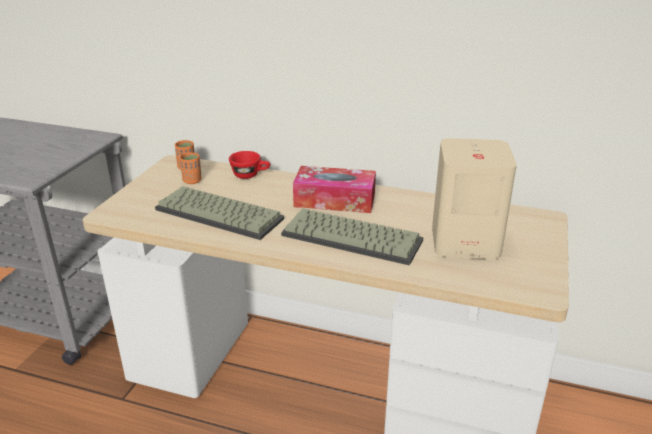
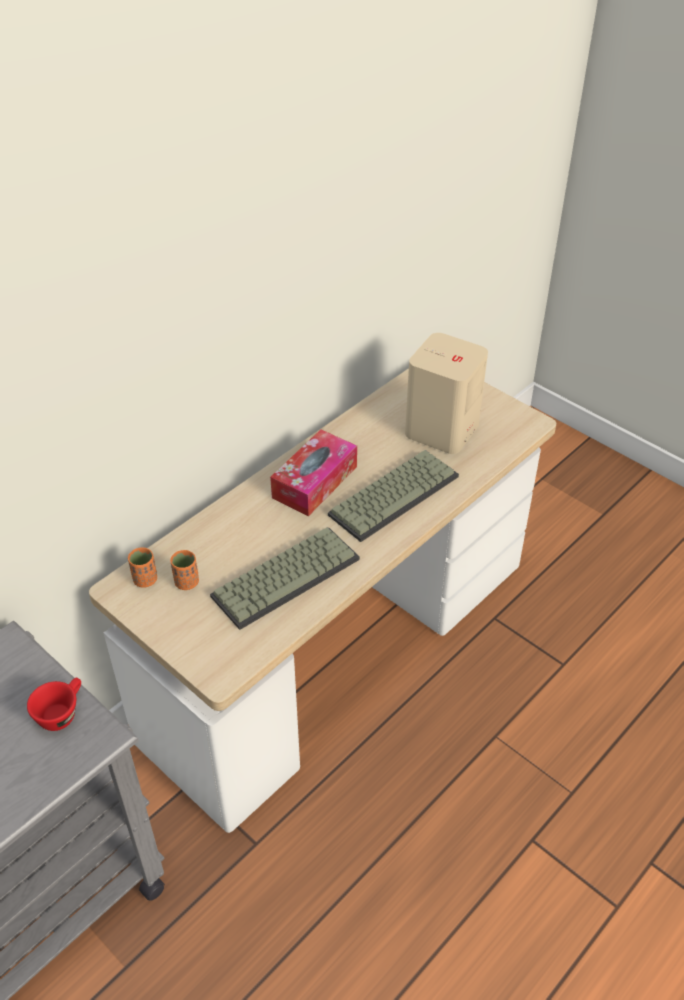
camera: 65 degrees left, 15 degrees up
(250, 175) = (209, 528): red cup -> red cup (61, 712)

